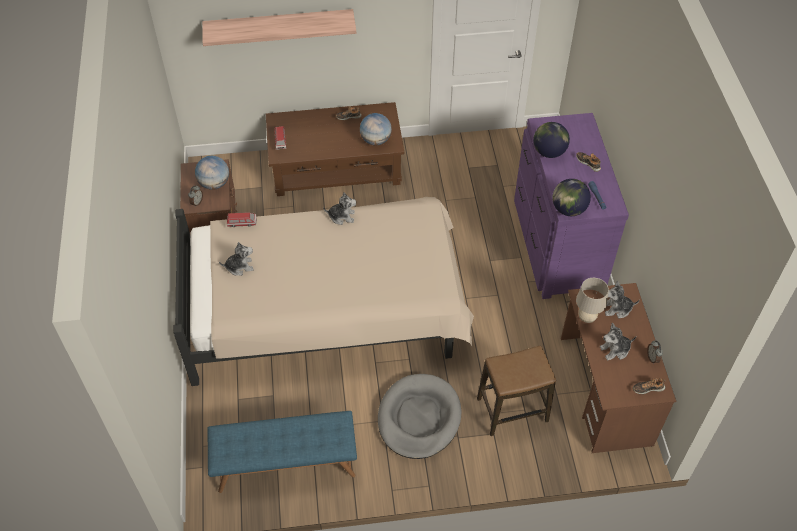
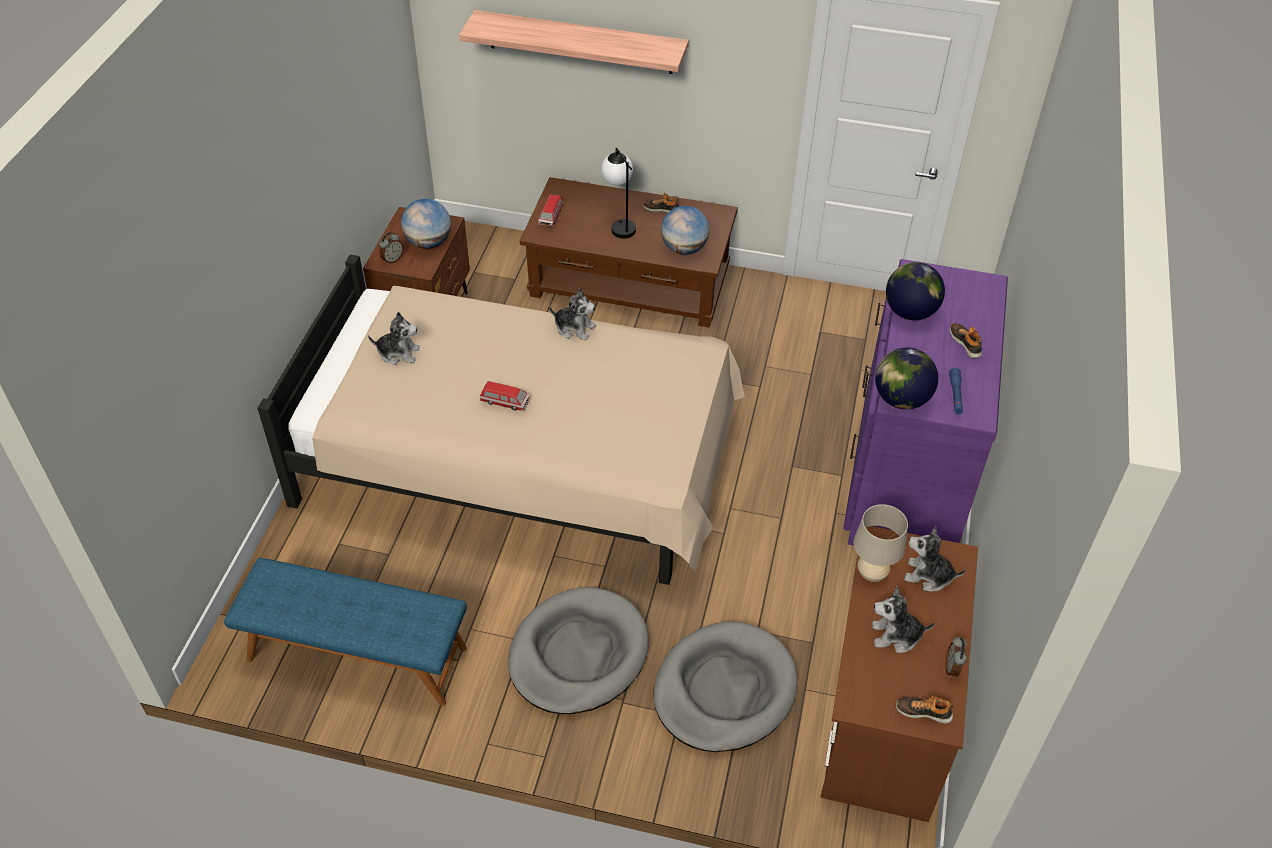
camera: 20 degrees right, 5 degrees down
(242, 223) = (433, 299): toy car -> toy car (505, 402)
(327, 135) = (619, 224): none -> table lamp
(512, 410) = (724, 690): stool -> grey dog bed

